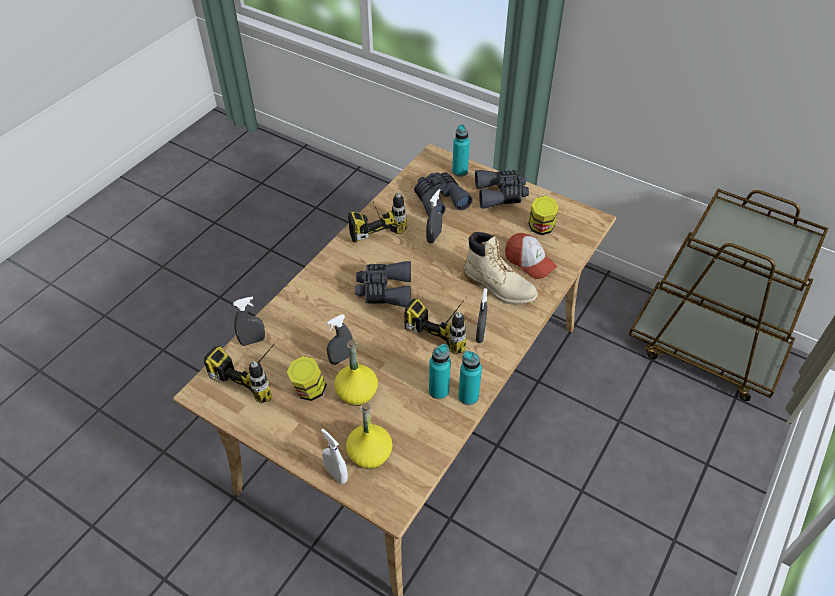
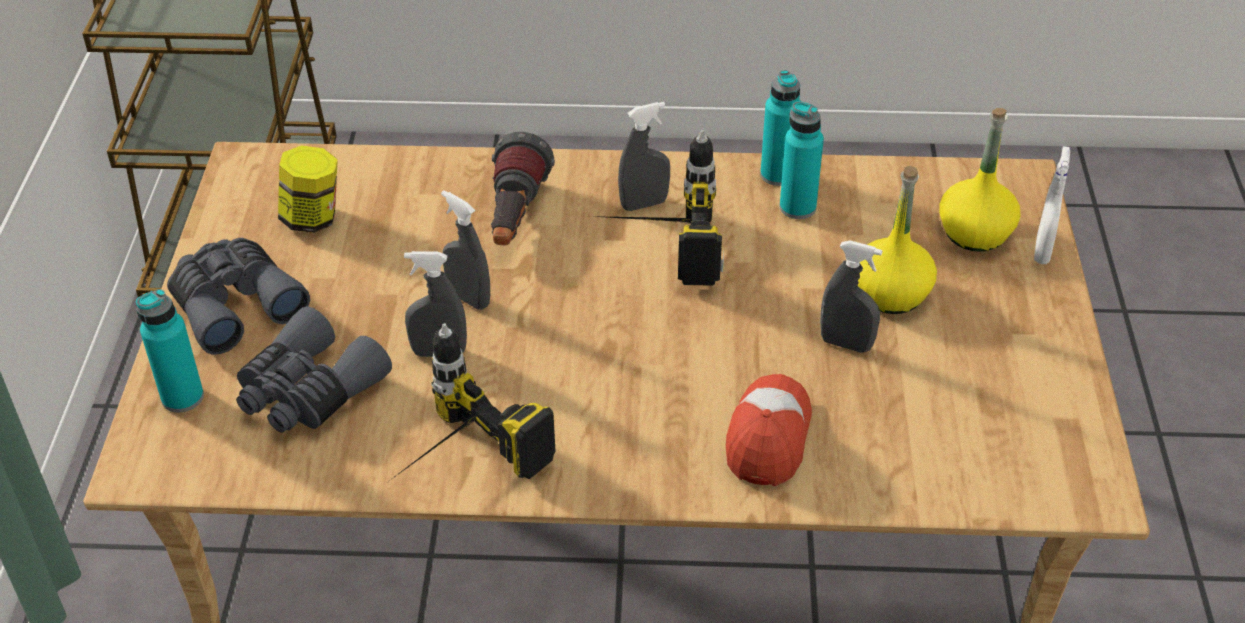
camera: 120 degrees left, 5 degrees down
(252, 341) = (927, 488): grey spray bottle -> grey spray bottle (468, 298)
(257, 370) = (977, 441): power drill -> none
(309, 390) = (945, 352): jar -> none
(384, 290) = (642, 360): grey binoculars -> none
(499, 287) = (515, 219): beige boot -> flashlight
(529, 262) = (420, 204): cap -> cap (768, 437)

